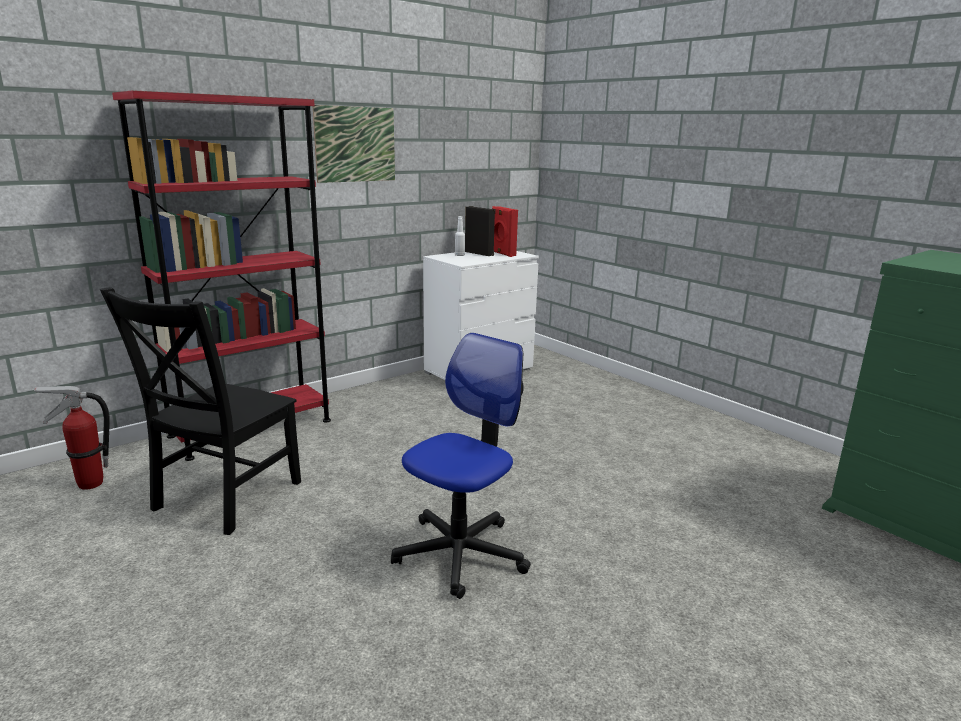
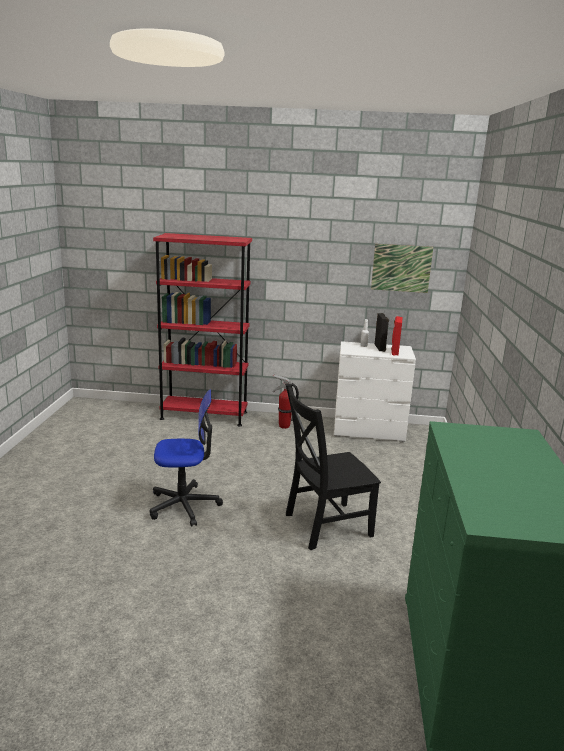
camera: 45 degrees right, 0 degrees up
(89, 484) = (118, 414): fire extinguisher -> fire extinguisher (283, 426)
(223, 498) = (146, 440): black chair -> black chair (324, 525)
(355, 144) = (298, 264): picture -> picture (401, 268)

